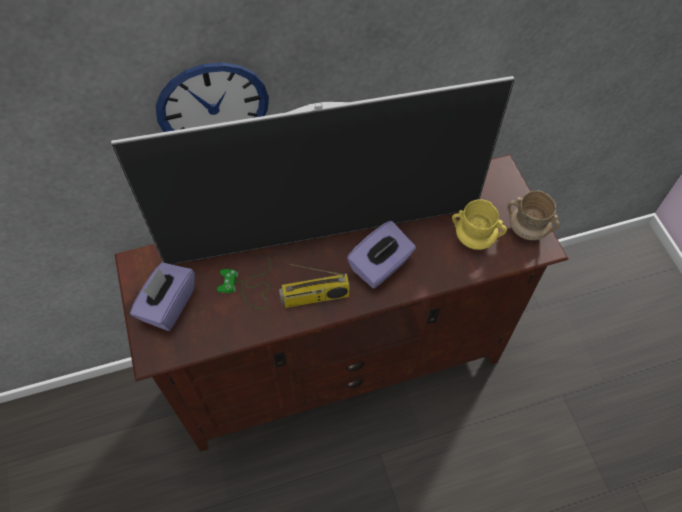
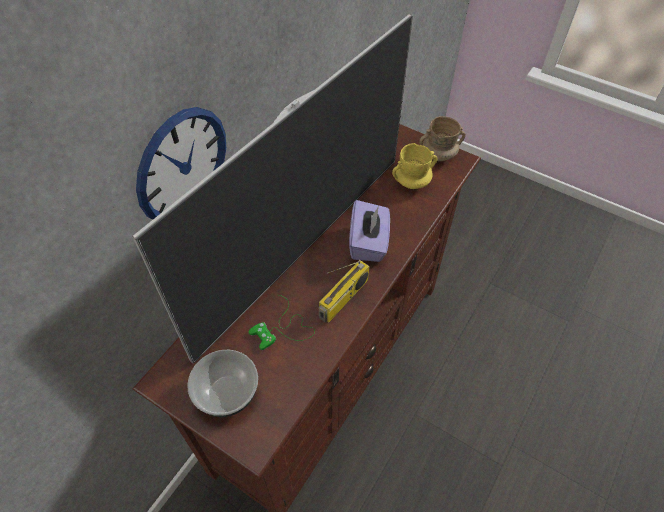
camera: 40 degrees left, 5 degrees down
(168, 305) = (228, 393): purple tissue box -> bowl

